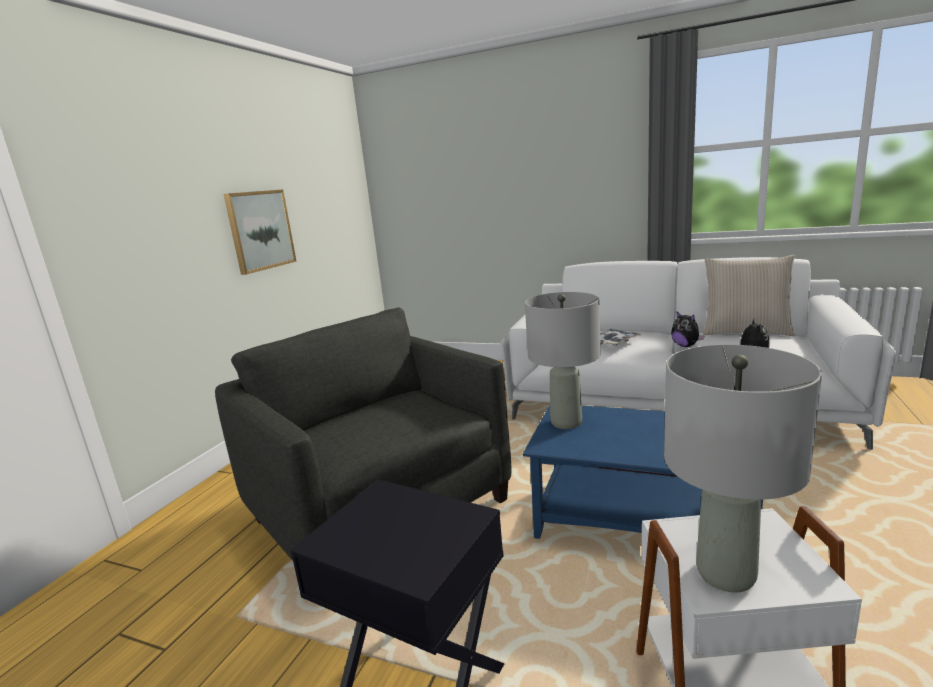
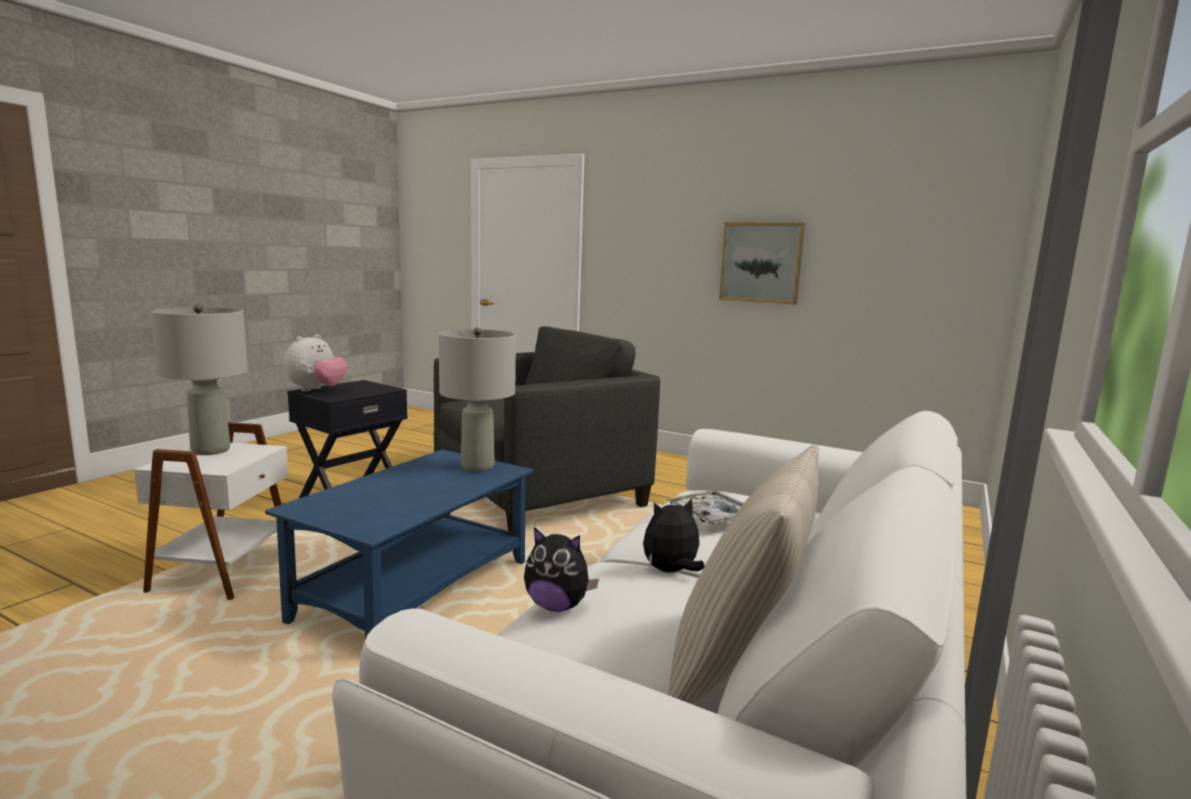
camera: 95 degrees right, 5 degrees down
(415, 560) = (317, 390): none -> plush toy

